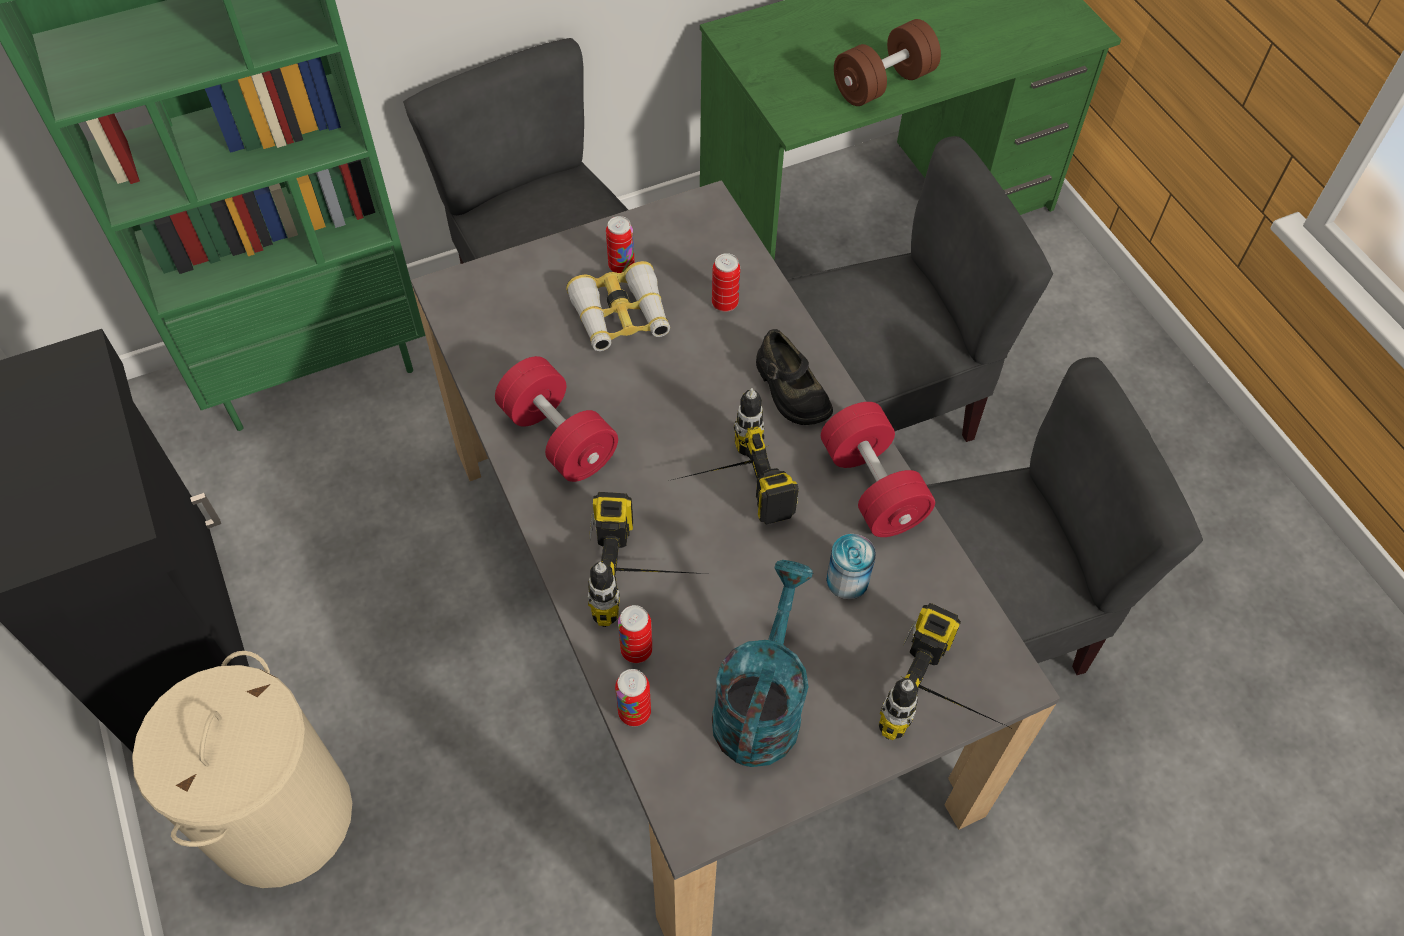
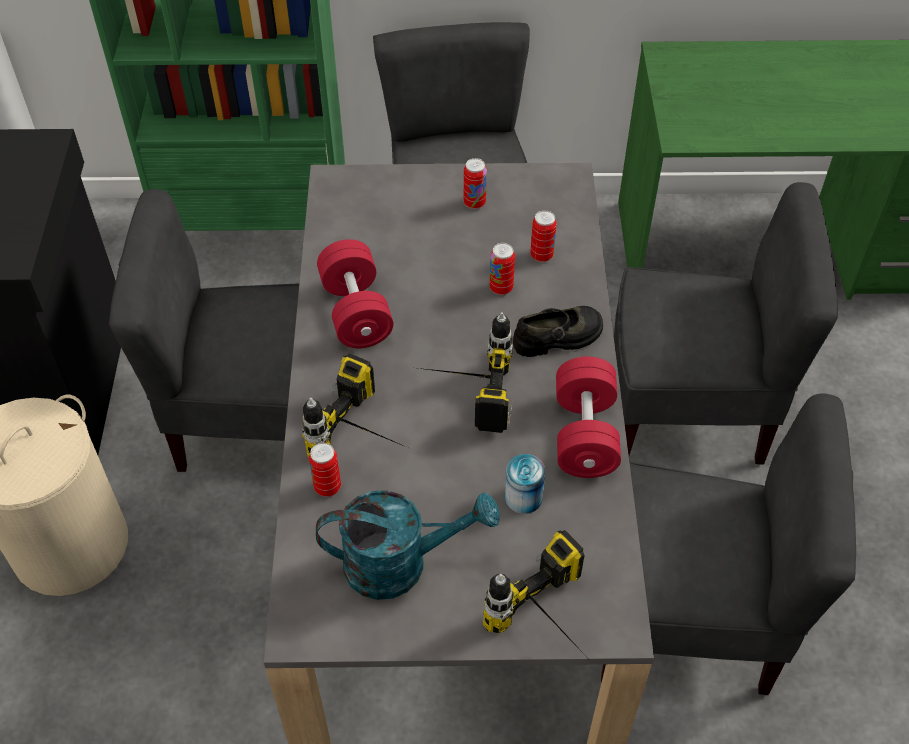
camera: 25 degrees right, 5 degrees down
(426, 589) = (256, 421): none -> grey chair
(621, 317) = (453, 240): binoculars -> none
(634, 712) = (300, 531): can -> can (501, 288)
(760, 703) = (400, 563): turquoise watering can -> turquoise watering can turned 45 degrees clockwise
(790, 390) = (558, 338): black shoe -> black shoe turned 105 degrees counterclockwise
(883, 84) = (773, 127): brown dumbbell -> none

